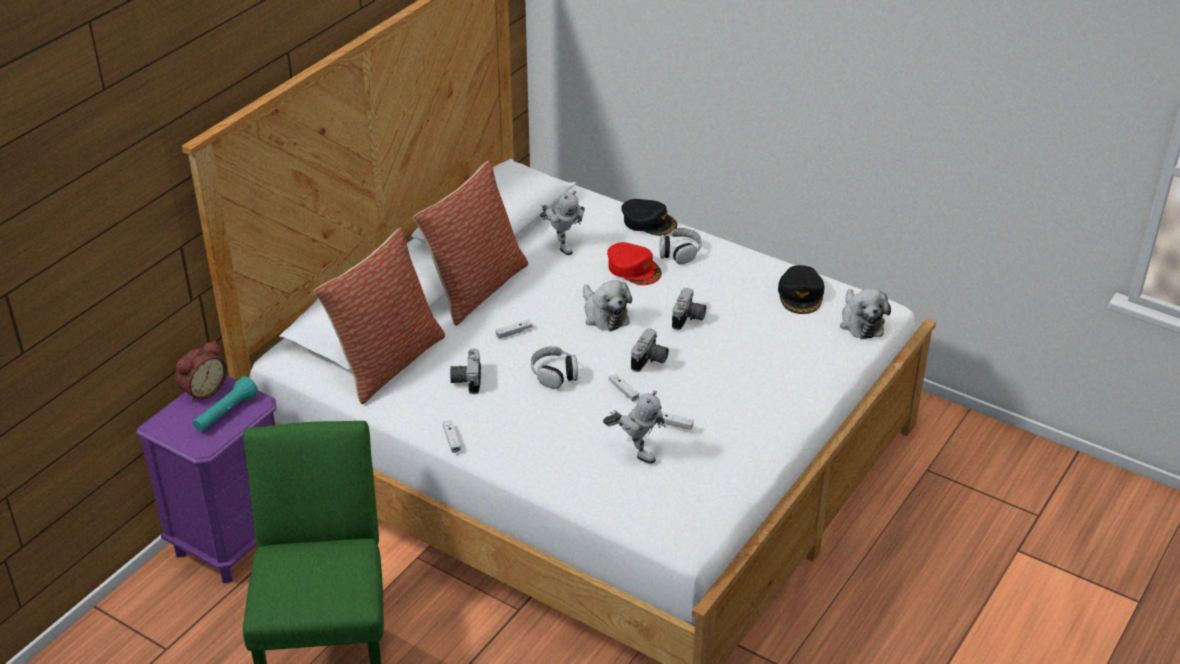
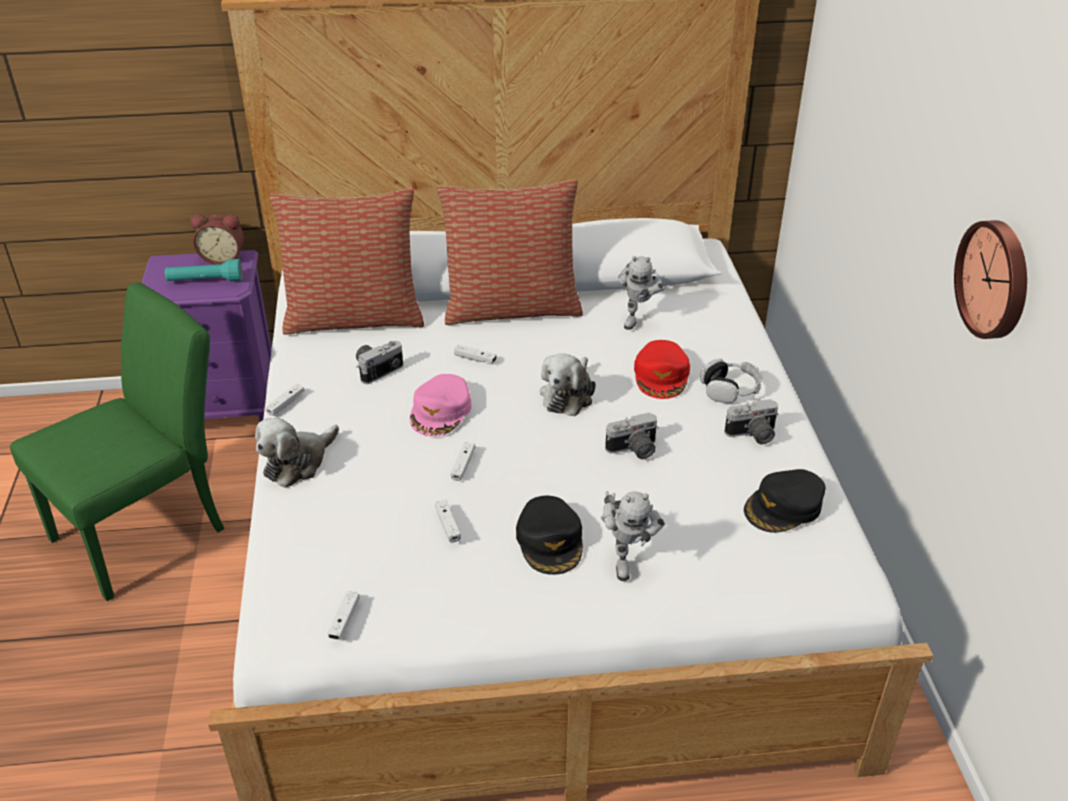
camera: 50 degrees right, 0 degrees up
(554, 374) = (441, 411): headphones -> pink cap
(635, 451) = (377, 521): toy robot -> toy robot (626, 558)
(649, 222) = (748, 348): black cap -> black cap (550, 541)
(650, 361) = (530, 459): camera -> camera (752, 435)
(705, 505) = (344, 620): none -> white game controller
(855, 88) = (995, 279): none -> wall clock
(861, 322) = (806, 580): plush toy -> plush toy (298, 462)

